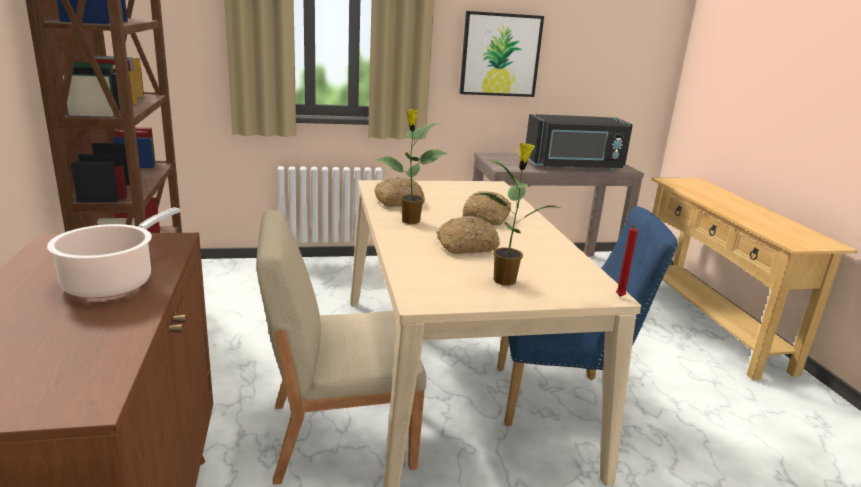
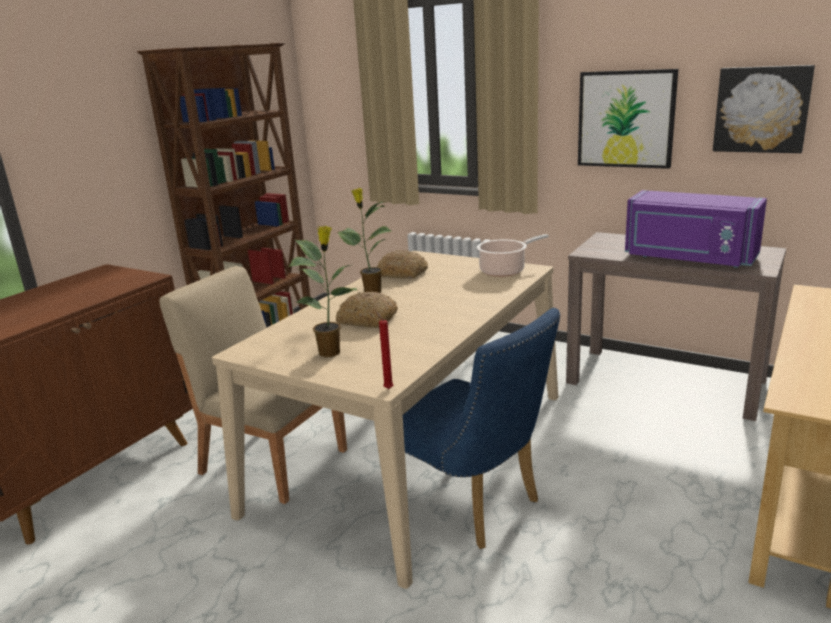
camera: 45 degrees right, 0 degrees up
(113, 282) = (76, 296): cooking pot -> cooking pot (505, 270)
(486, 217) = (443, 299): bread -> none
(574, 166) = (688, 258): black microwave -> purple microwave
(596, 52) = (761, 109): none -> picture

